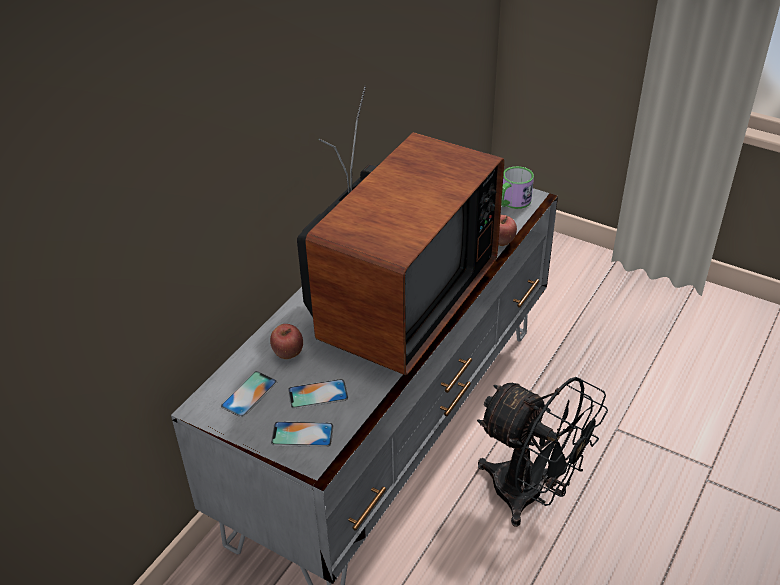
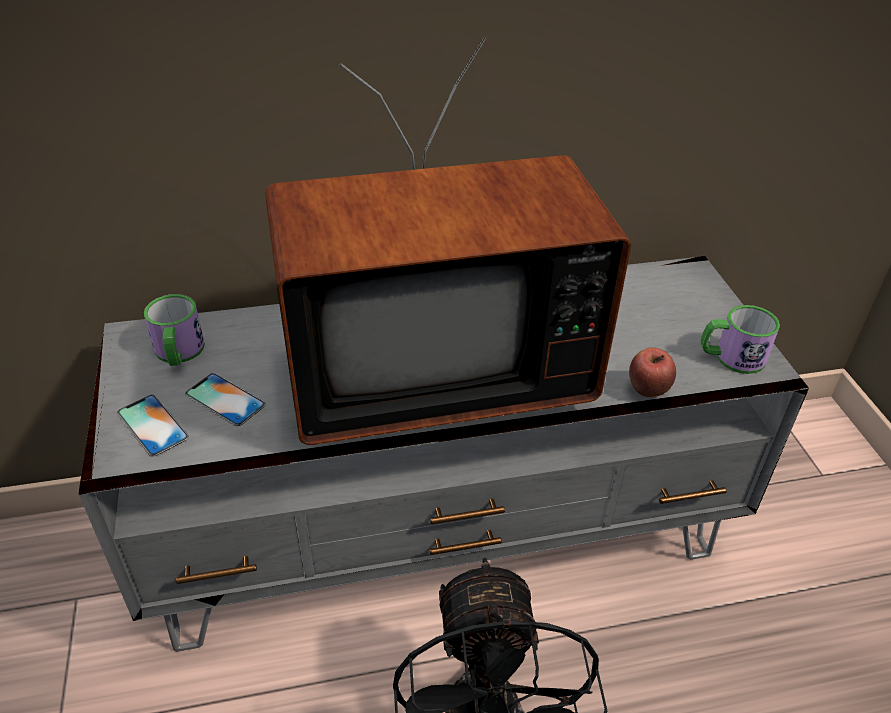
camera: 45 degrees right, 0 degrees up
(249, 394) = (179, 353): phone -> mug
(288, 354) = (264, 343): apple -> none

